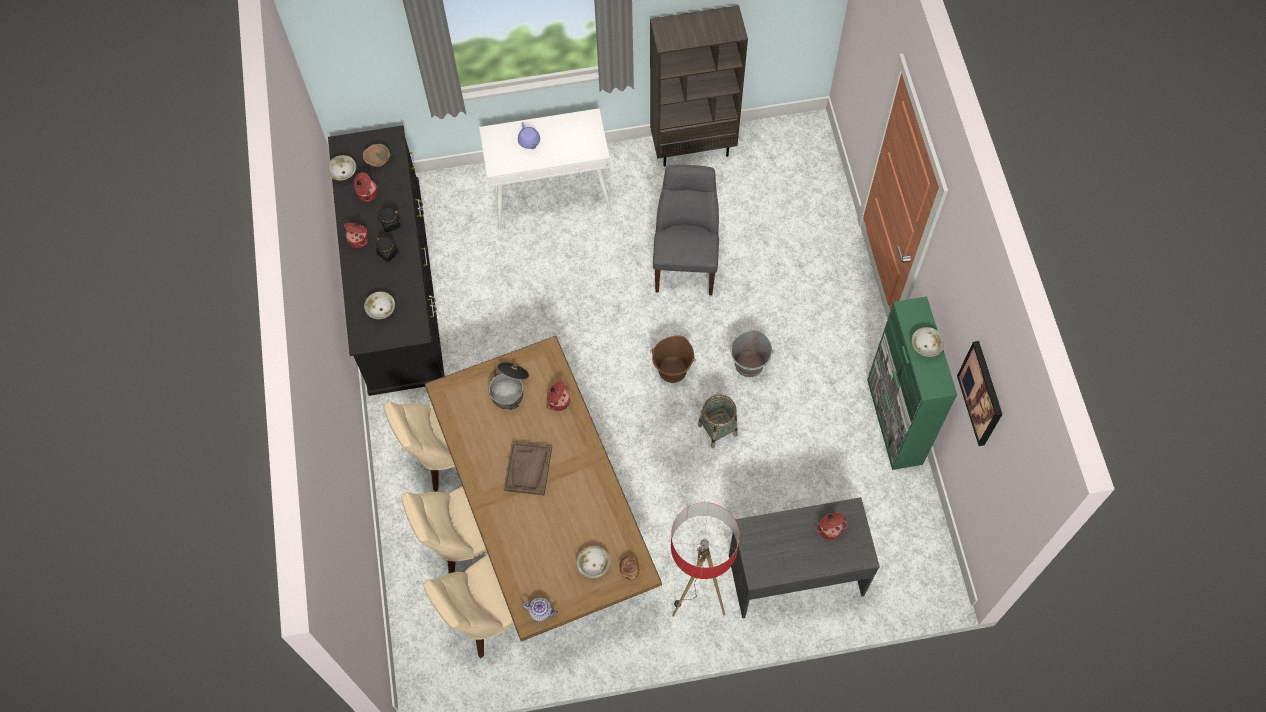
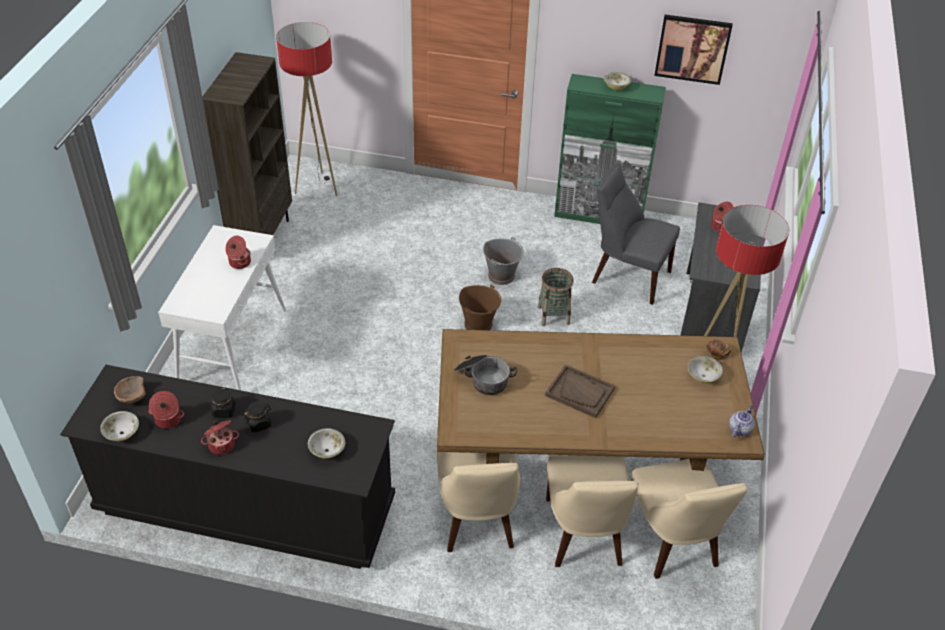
camera: 70 degrees left, 20 degrees down
(529, 142) = (209, 281): purple teapot -> none
(558, 401) = (516, 348): cooking pot -> cooking pot (239, 262)
(686, 261) = (374, 280): grey chair -> grey chair (627, 276)
(790, 156) = (318, 187): none -> floor lamp

